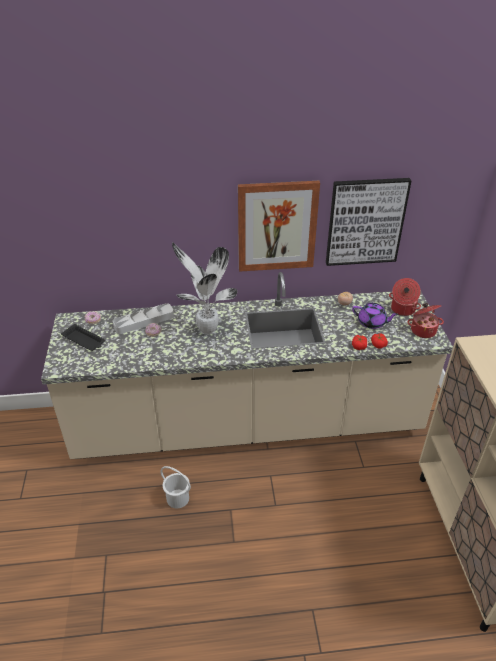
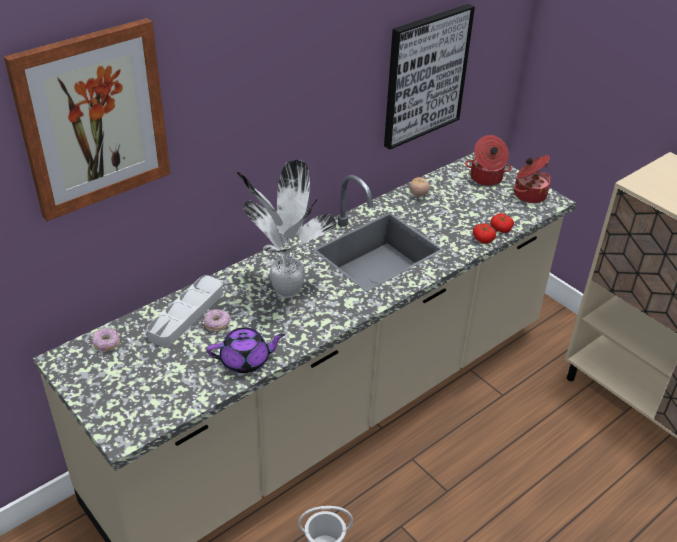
camera: 35 degrees left, 0 degrees up
(84, 340) = (124, 378): black tray -> none
(277, 226) = (330, 112): picture -> picture (93, 119)
(372, 323) = (470, 206): purple teapot -> purple teapot (246, 361)

